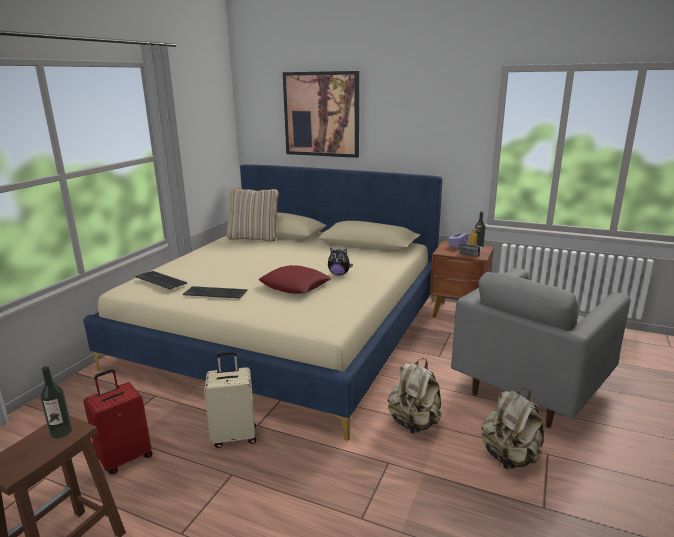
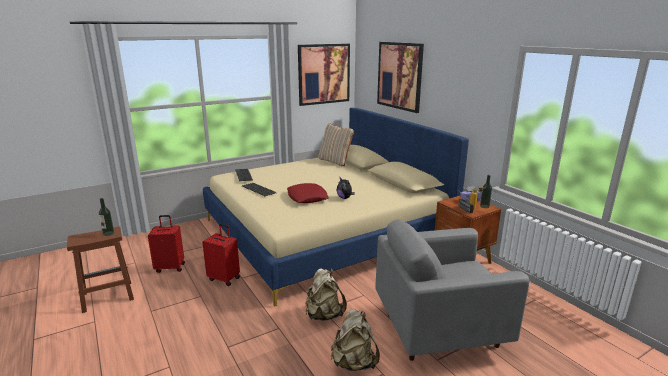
camera: 35 degrees right, 0 degrees up
(206, 120) = (324, 74): none -> picture
(234, 436) = (224, 278): beige suitcase -> red suitcase

